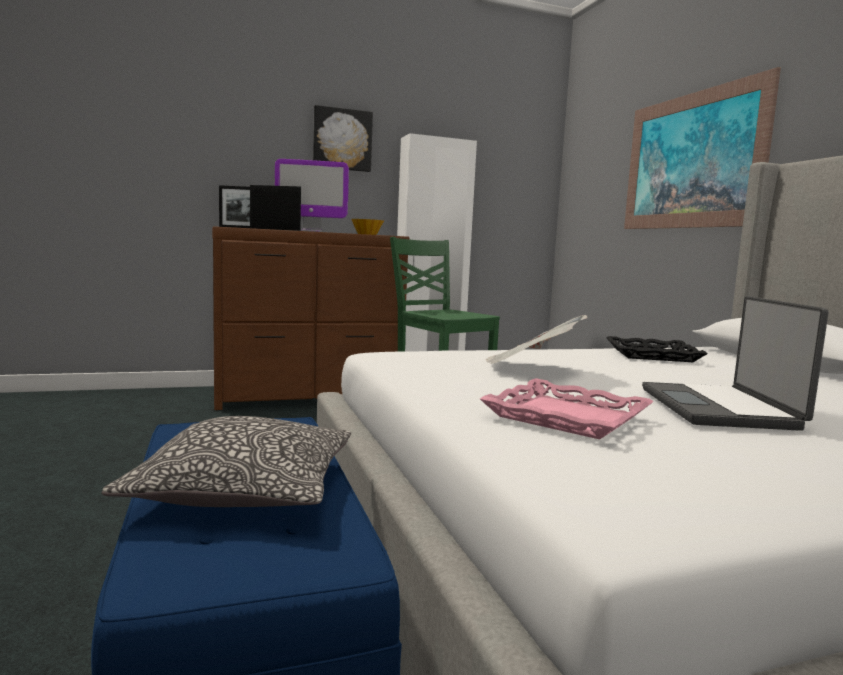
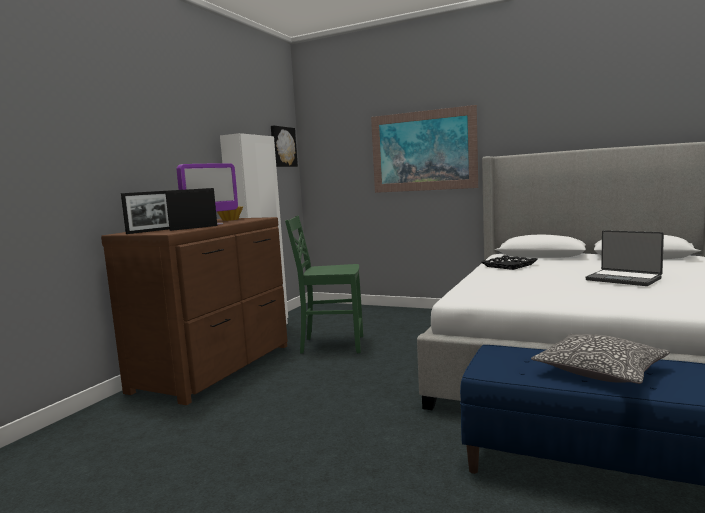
camera: 45 degrees left, 0 degrees up
(342, 140) = (180, 139): picture -> picture (282, 147)
(530, 367) = (532, 283): newspaper -> none
(565, 417) = (626, 296): pink tray -> none

